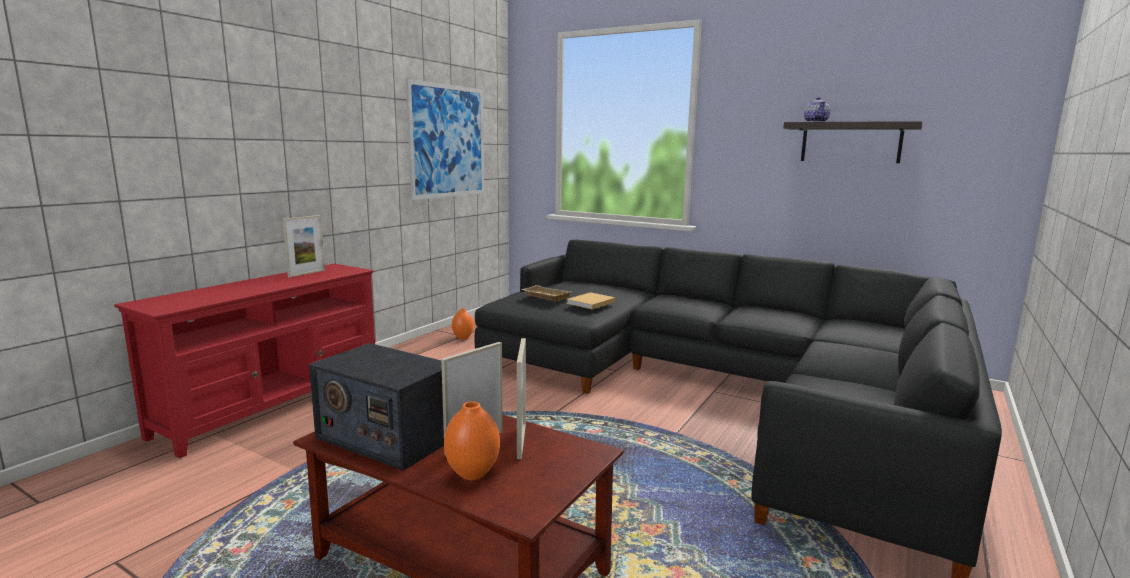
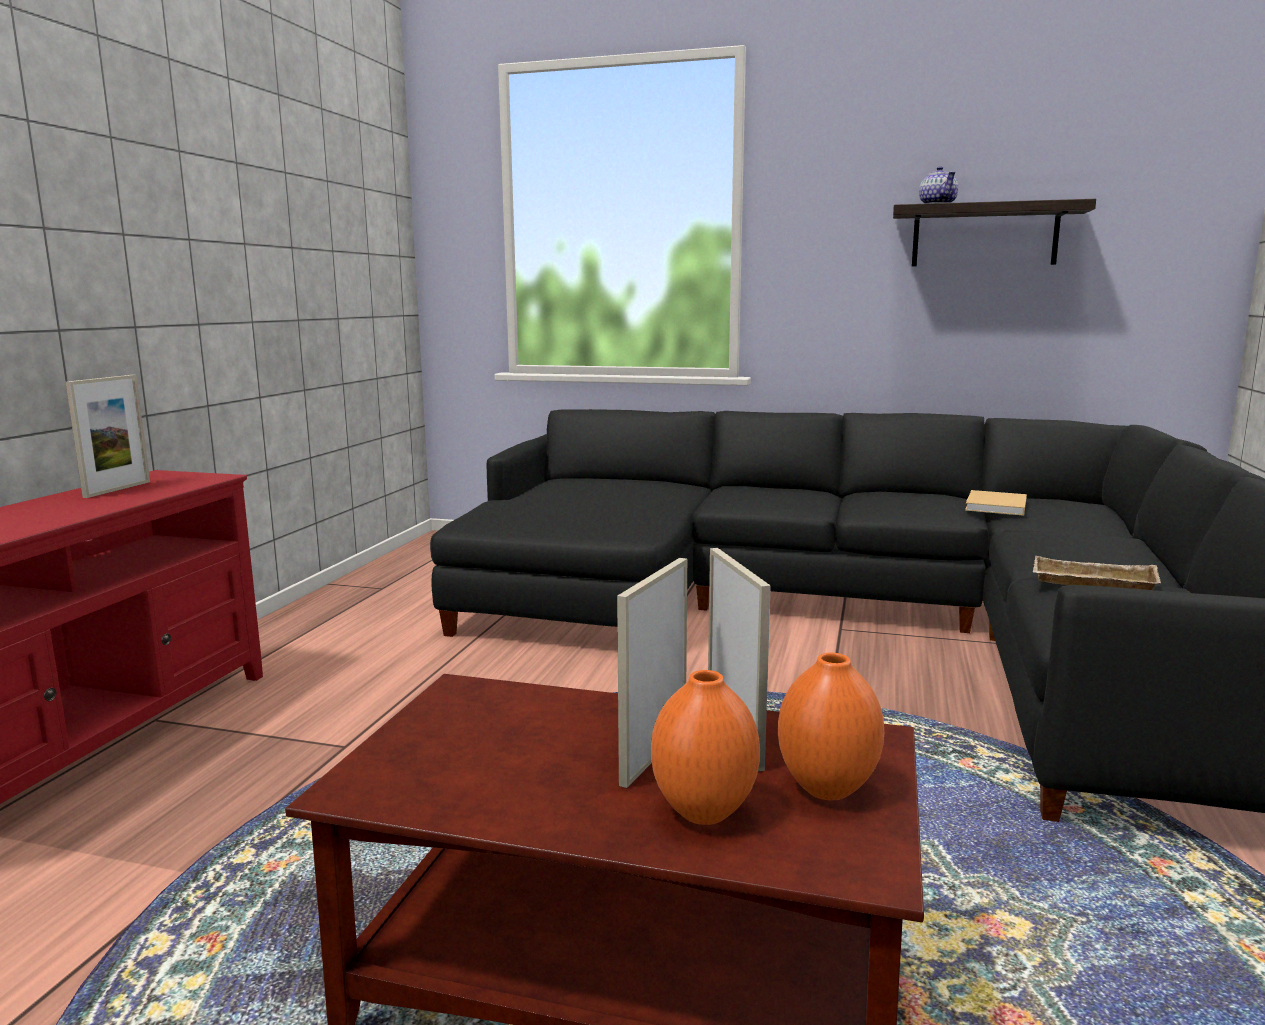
camera: 15 degrees left, 0 degrees up
(386, 437) = (476, 770): radio -> none
(448, 141) = (327, 247): picture -> none
(462, 338) = (383, 591): orange vase -> orange vase (825, 788)
(544, 296) = (546, 503): beige tray -> beige tray (1091, 584)
(590, 303) = (629, 506): beige book -> beige book (996, 506)

